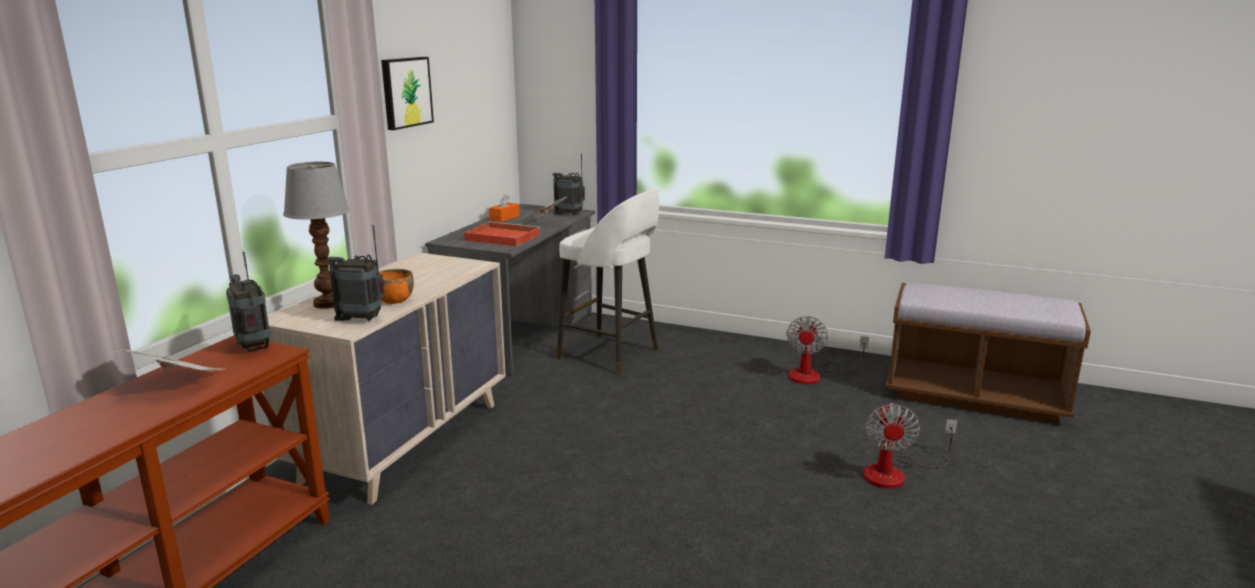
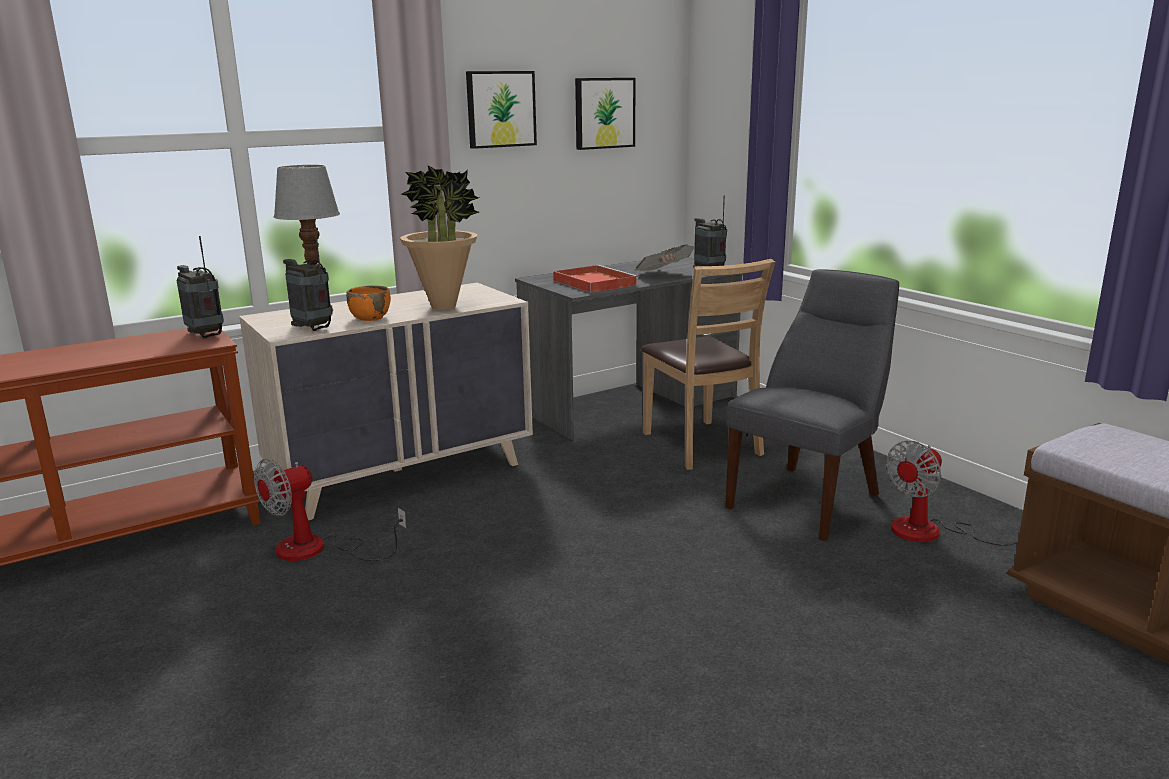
camera: 35 degrees right, 0 degrees up
(175, 383) = (108, 349): newspaper -> none
(254, 347) = (206, 335): radio -> radio turned 45 degrees counterclockwise
(439, 278) = (444, 307): none -> potted plant
(469, 89) = (604, 113): none -> picture
(504, 218) = (634, 266): orange tissue box -> none
(610, 354) = (701, 444): white stool -> brown chair
(724, 374) = (808, 499): none -> grey chair
(895, 473) = (888, 691): fan -> fan (317, 550)

